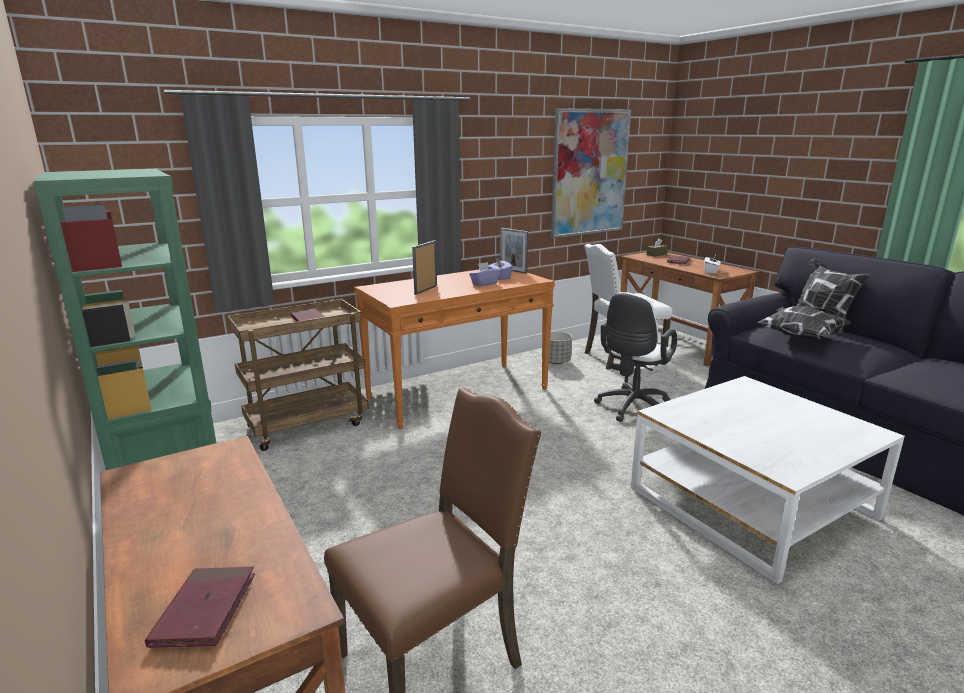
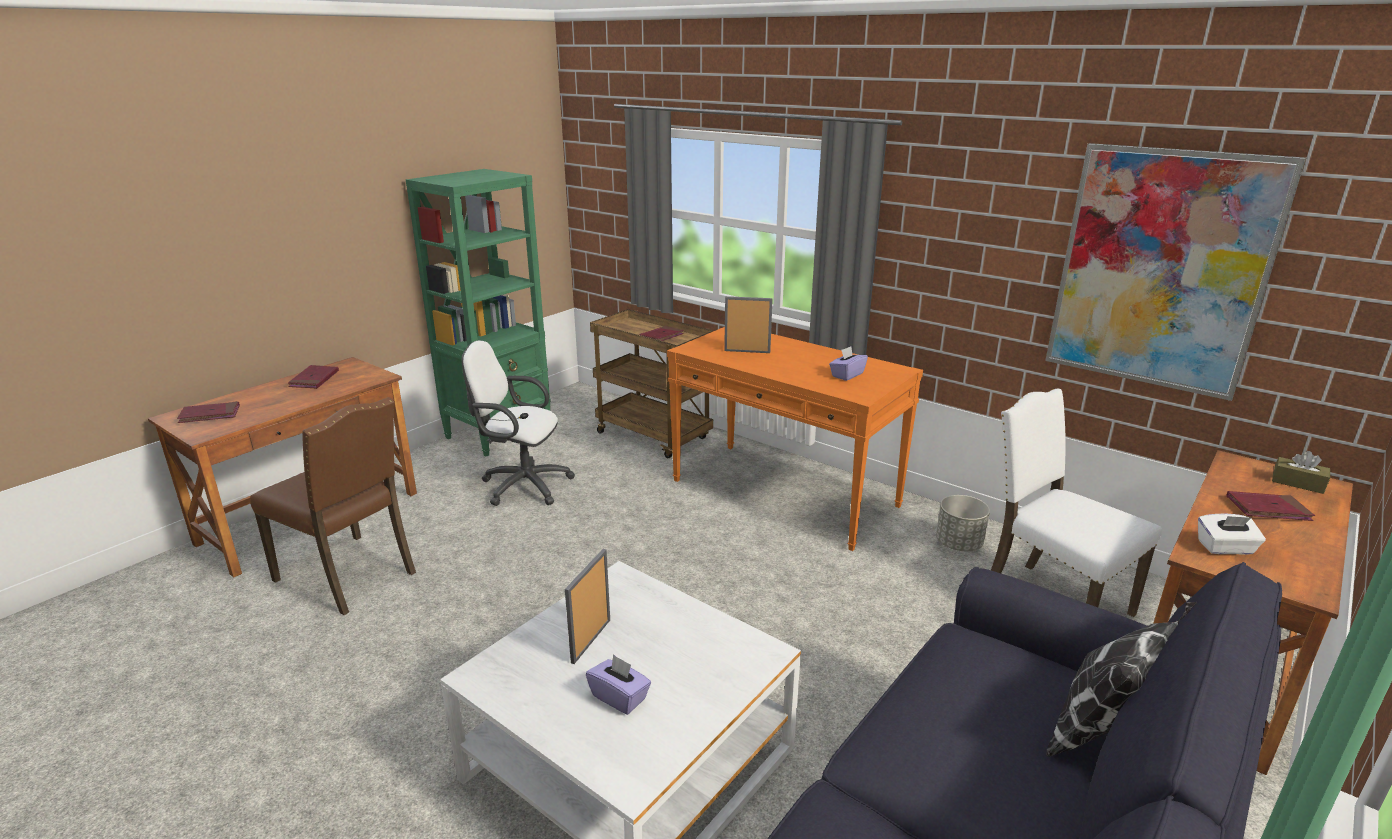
camera: 70 degrees right, 5 degrees up
(163, 502) = (314, 379): none -> red book
(484, 283) = (805, 372): purple tissue box -> purple tissue box (619, 697)
(513, 271) = (893, 377): picture frame -> picture frame (591, 640)
(631, 408) = (850, 633): white office chair -> white office chair (521, 485)
(799, 337) = (960, 688): pillow -> none

